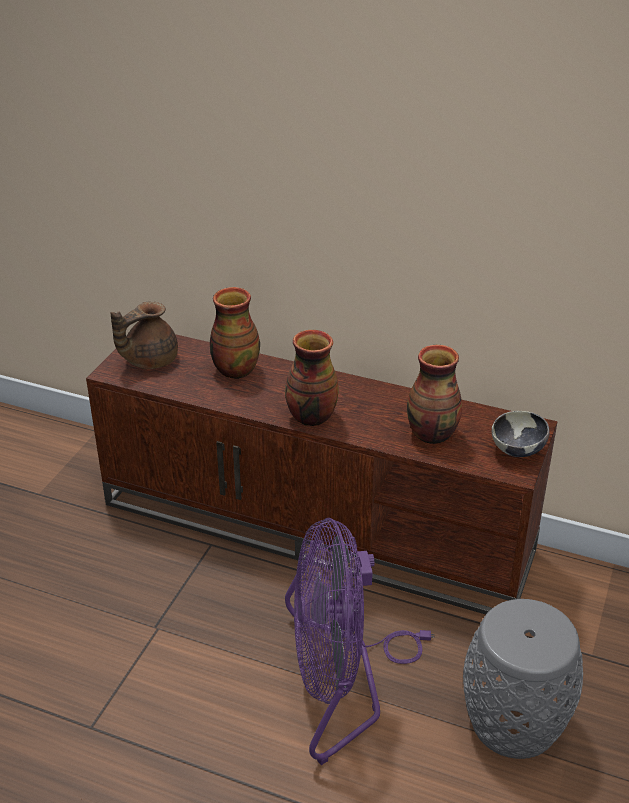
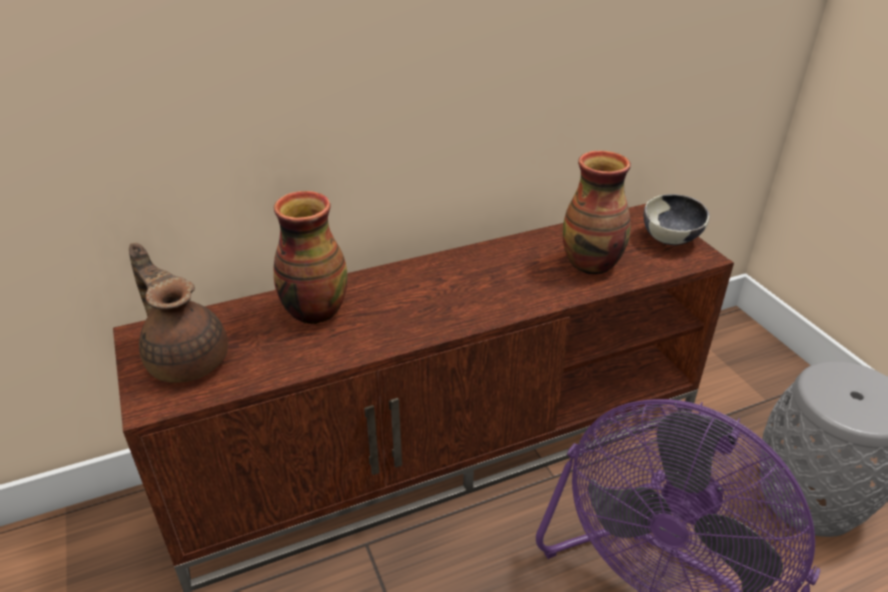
camera: 45 degrees left, 0 degrees up
(149, 360) = (187, 358): brown teapot -> brown teapot turned 135 degrees clockwise
(310, 417) = (467, 312): vase -> none

